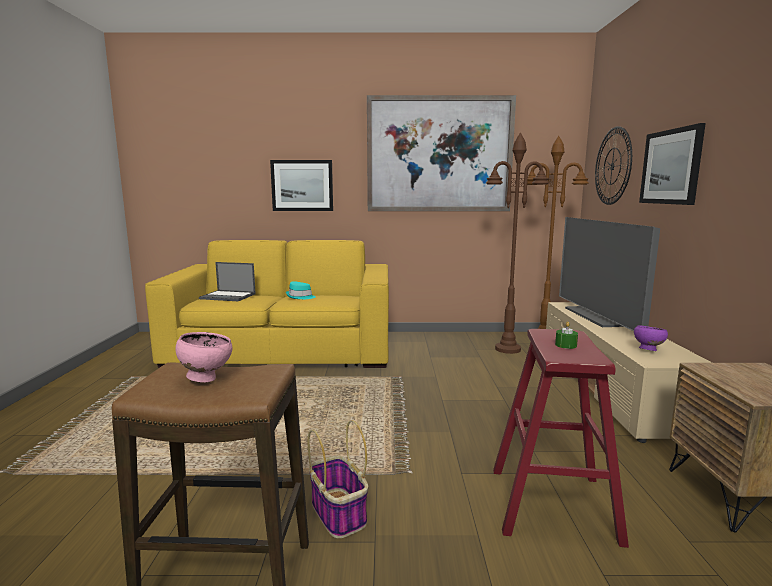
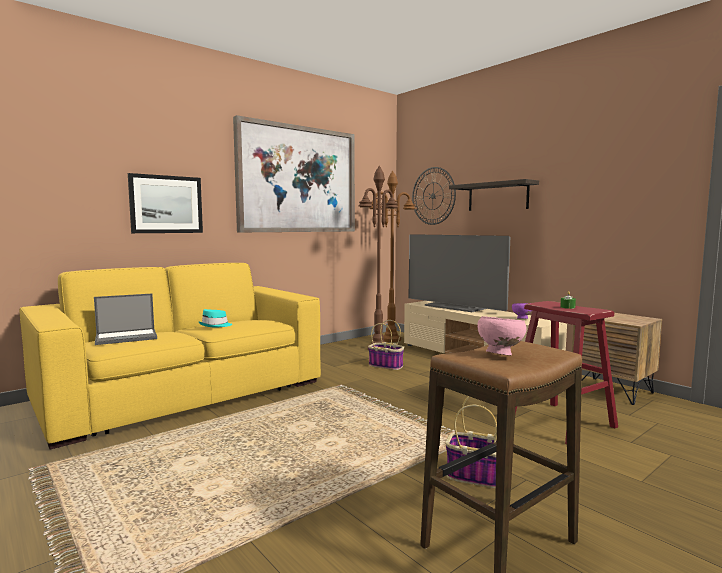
camera: 40 degrees left, 5 degrees down
(480, 369) = (386, 366): none -> basket
(671, 167) = (497, 196): picture -> shelf

